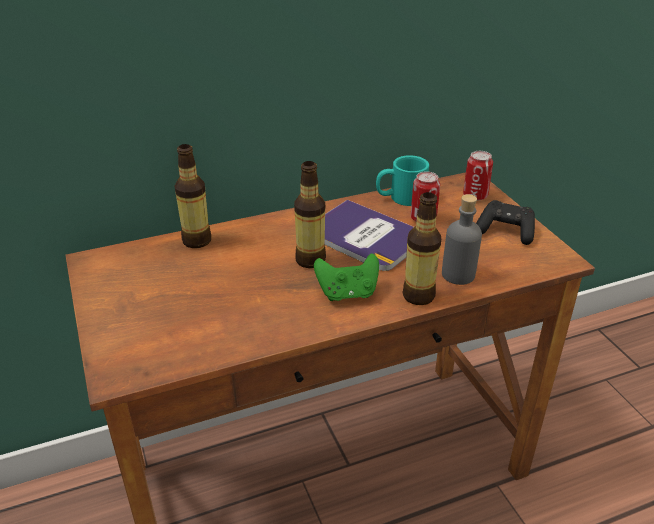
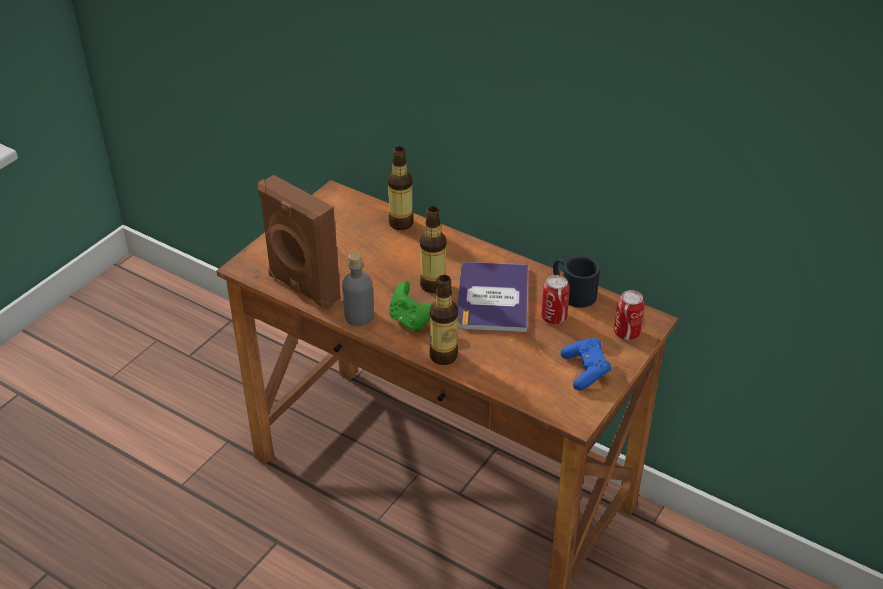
camera: 55 degrees right, 5 degrees up
(212, 346) = (302, 288): none -> brown speaker
(400, 197) = (572, 292): turquoise mug -> black mug
(458, 274) = (492, 366): grey bottle -> grey bottle (359, 316)
(505, 231) = (585, 371): black game controller -> blue game controller

